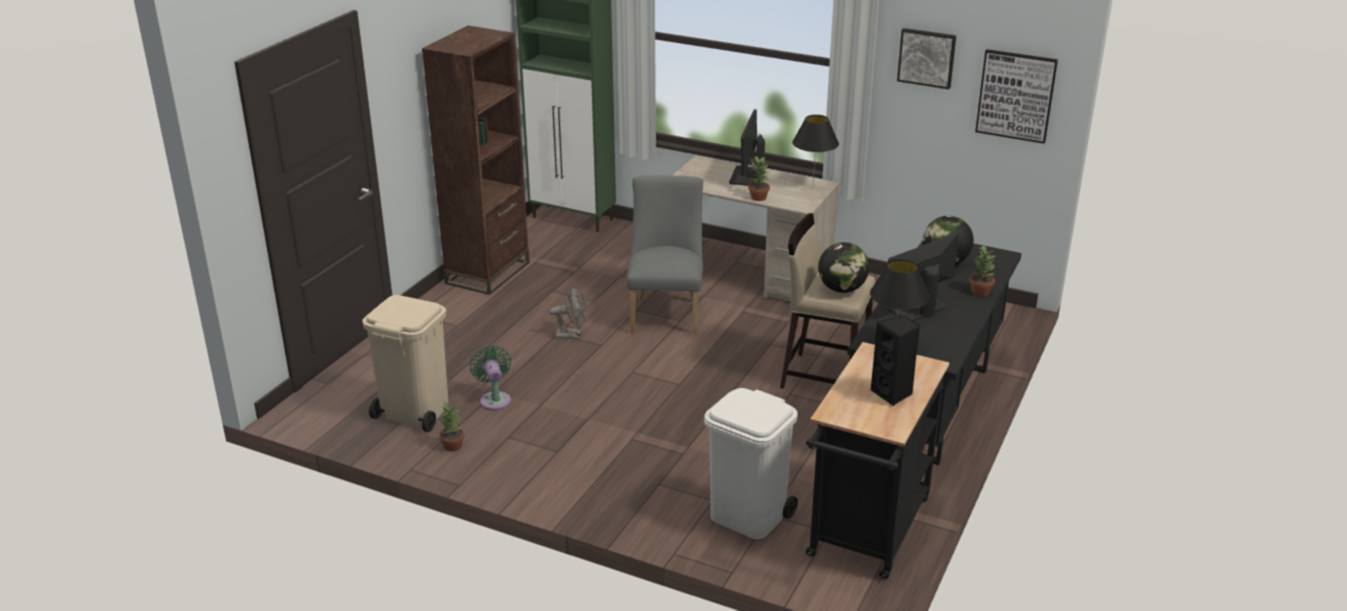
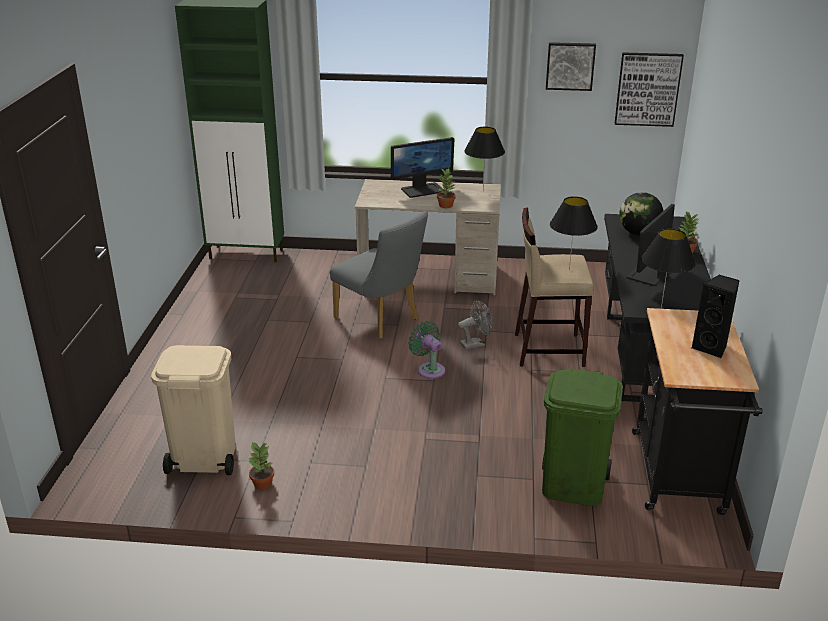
camera: 20 degrees left, 0 degrees up
(488, 273) = (197, 314): brown bookcase -> none
(495, 399) = (276, 429): green fan -> green fan (429, 369)
(572, 335) = (311, 355): grey fan -> grey fan (475, 344)
(666, 312) = (381, 320): grey chair -> grey chair turned 150 degrees clockwise
(747, 176) = (422, 190): monitor -> monitor turned 105 degrees counterclockwise
(749, 517) = (574, 486): white trash can -> green trash can
(842, 289) = (569, 269): globe -> black table lamp

